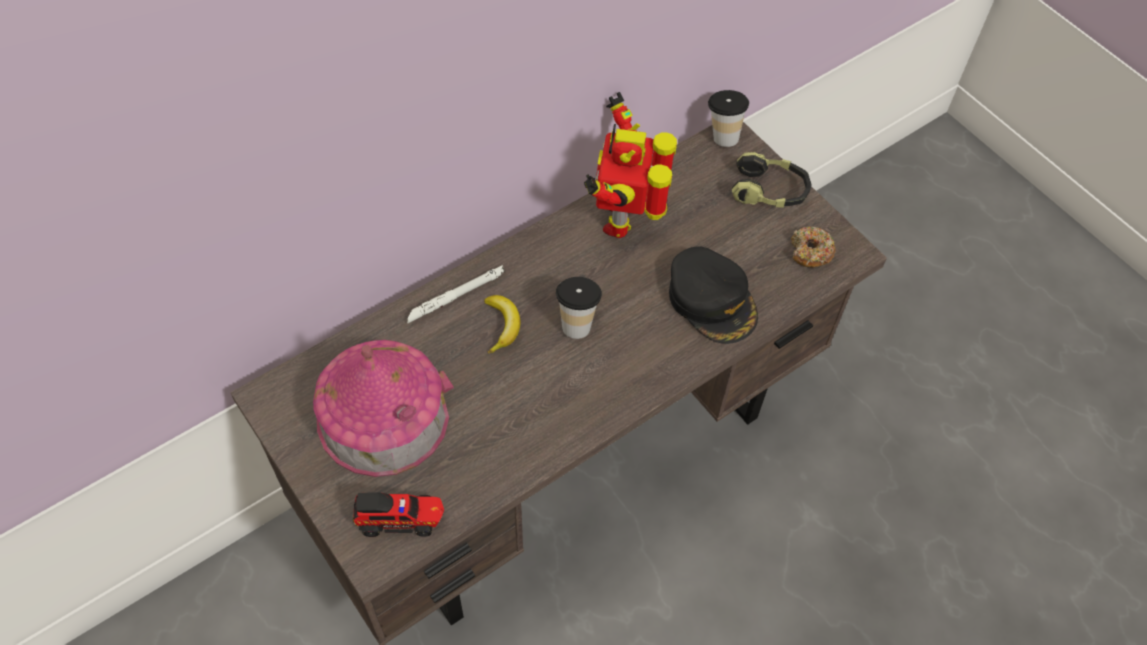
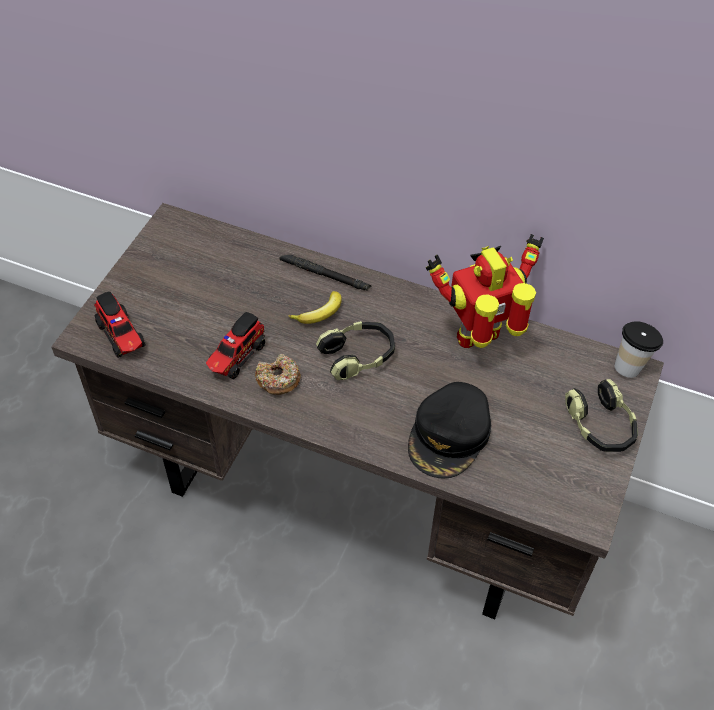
camera: 60 degrees right, 5 degrees down
(383, 416) = (196, 286): toy house -> none
(456, 296) = (325, 275): white flashlight -> black flashlight
(506, 424) = (236, 357): none -> toy truck
(577, 322) = (358, 356): cup -> headphones
(810, 252) = (561, 485): donut -> donut (278, 379)

